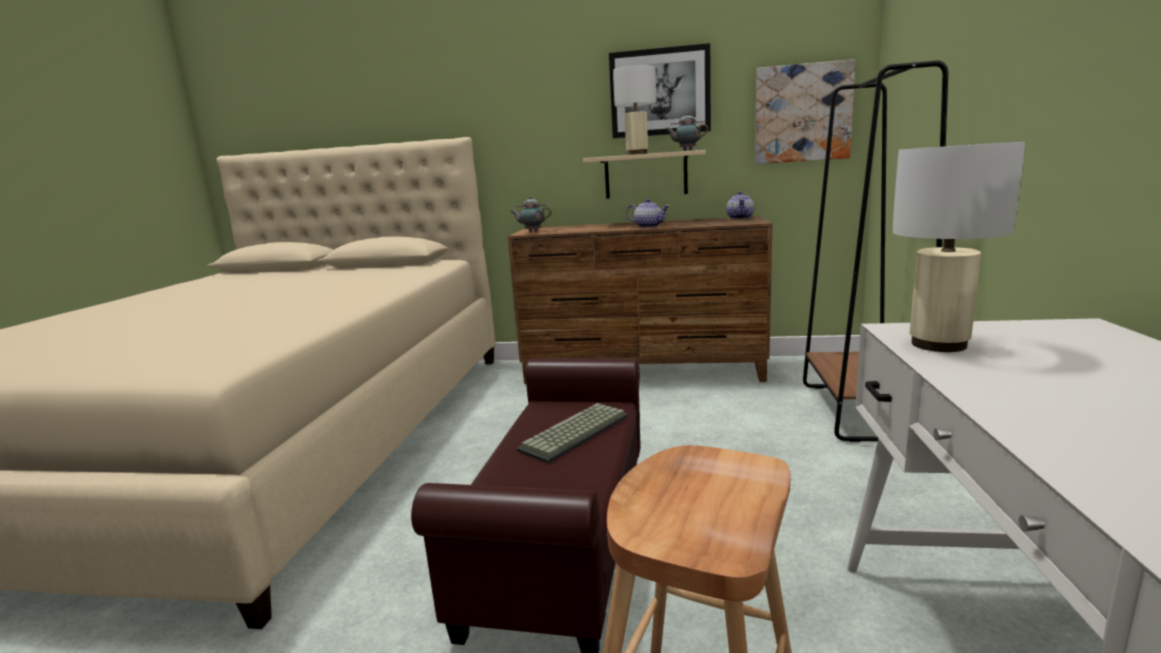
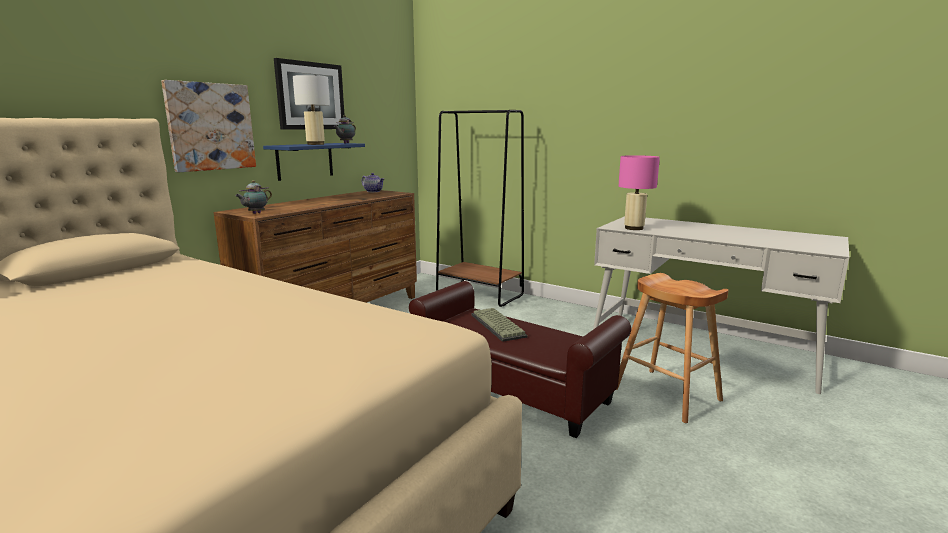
camera: 65 degrees left, 0 degrees up
(645, 175) = (305, 161): beige shelf -> blue shelf
(648, 226) = (343, 201): teapot -> none
(802, 113) = (387, 121): picture -> picture (210, 126)
(939, 345) = (634, 228): white table lamp -> pink table lamp

